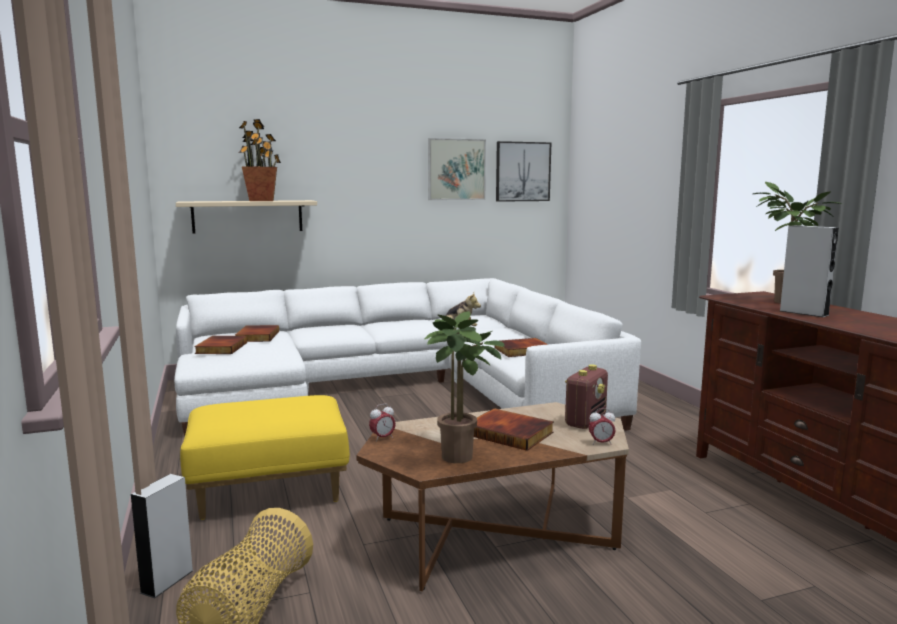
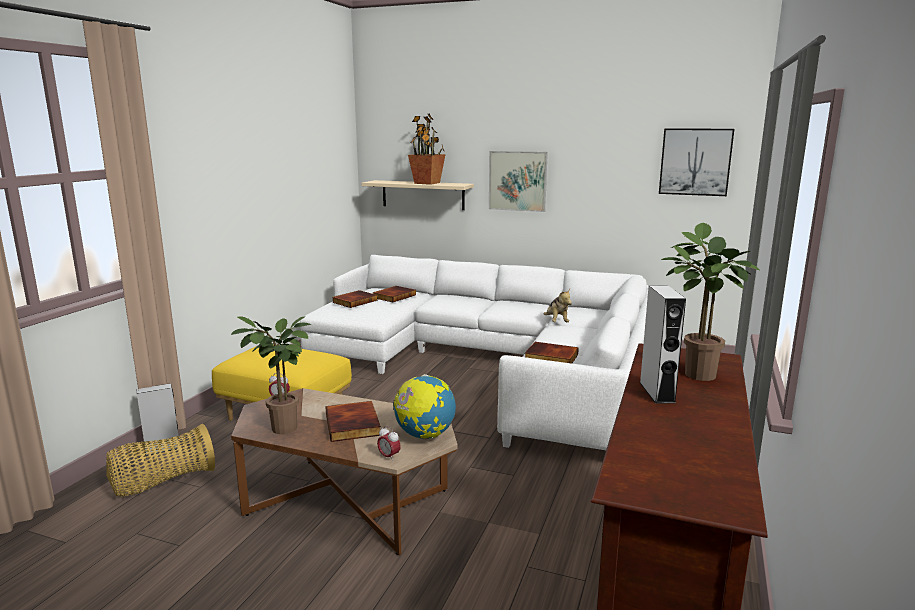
camera: 40 degrees right, 5 degrees up
(456, 169) = (615, 158): picture -> picture (517, 181)
(585, 421) = (424, 436): radio -> globe

